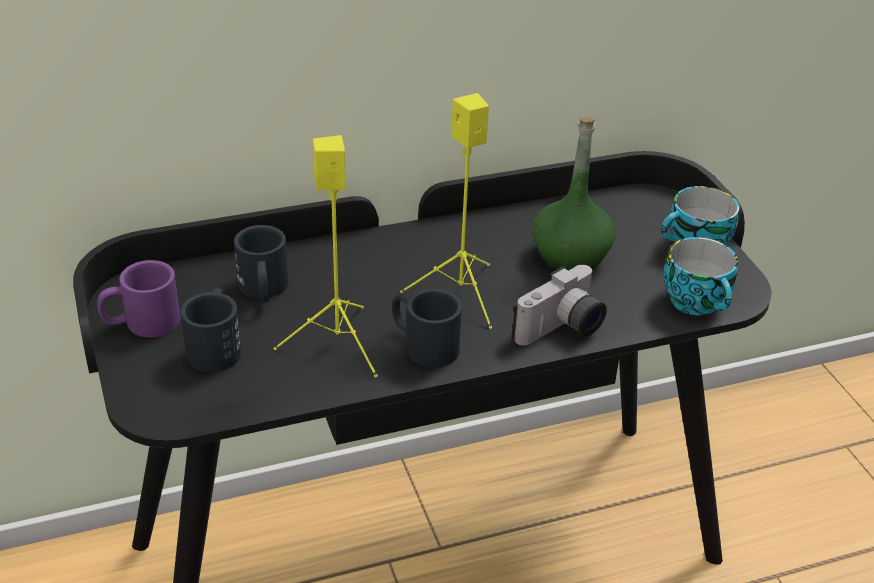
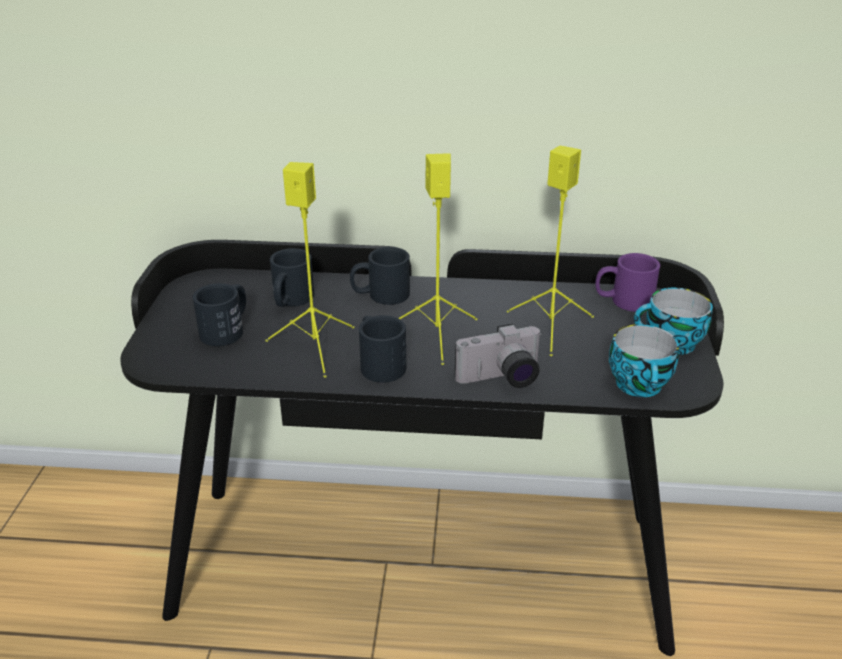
camera: 25 degrees right, 5 degrees down
(141, 323) = (190, 303): purple mug -> purple mug (623, 301)
(363, 259) = (380, 295): none -> black mug
(570, 255) = (551, 326): green bottle -> yellow speaker

